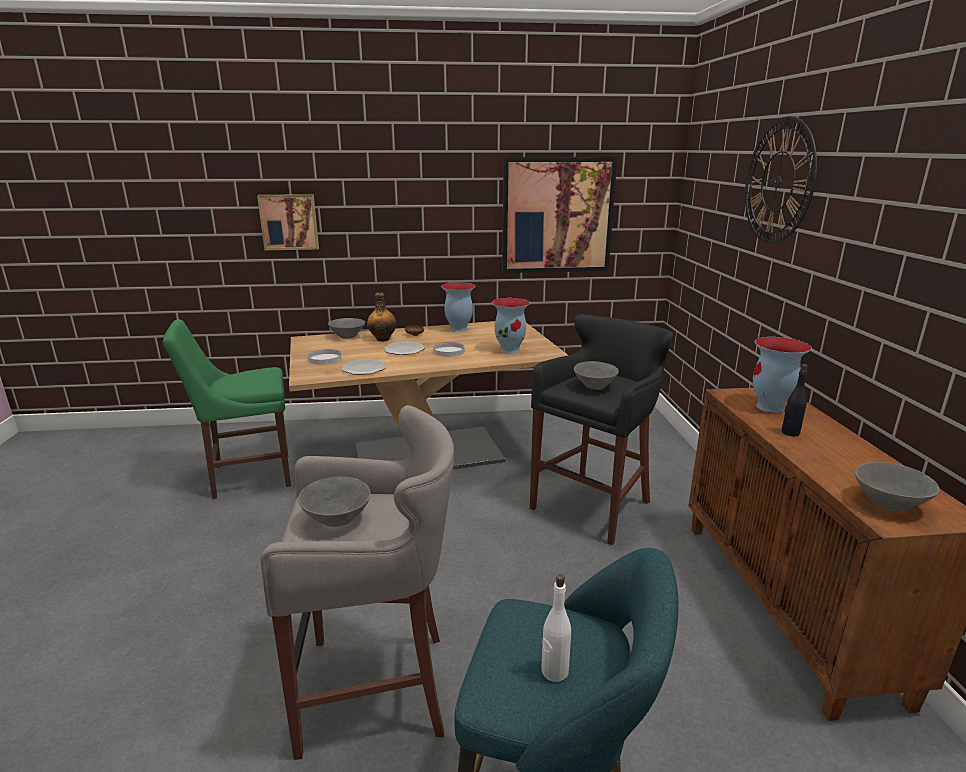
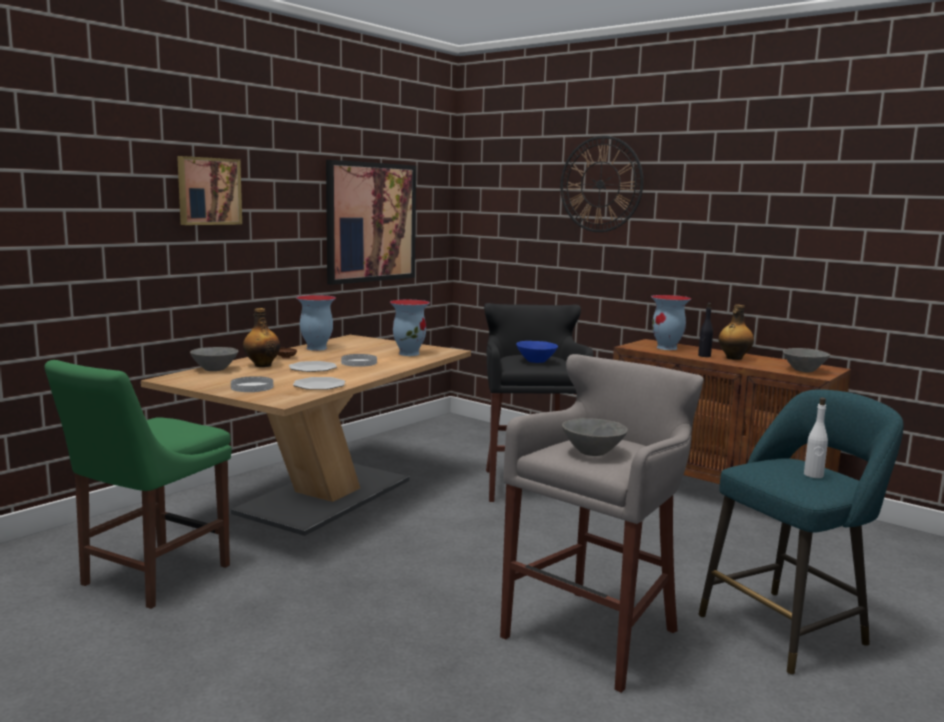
camera: 45 degrees left, 10 degrees down
(289, 222) = (98, 229): picture -> picture (208, 191)
(594, 387) = (536, 361): grey bowl -> blue bowl
(826, 448) = (733, 358): none -> bottle

